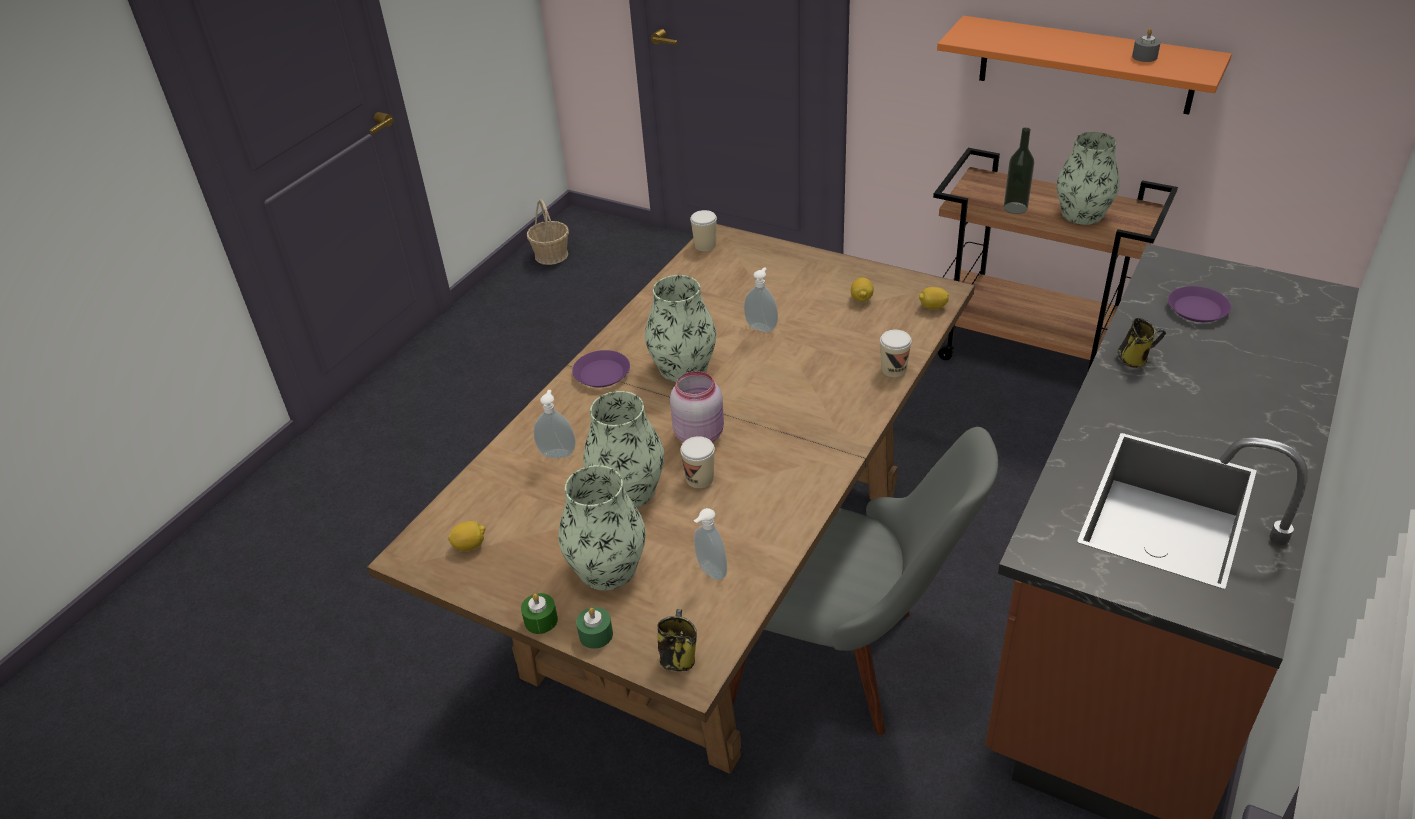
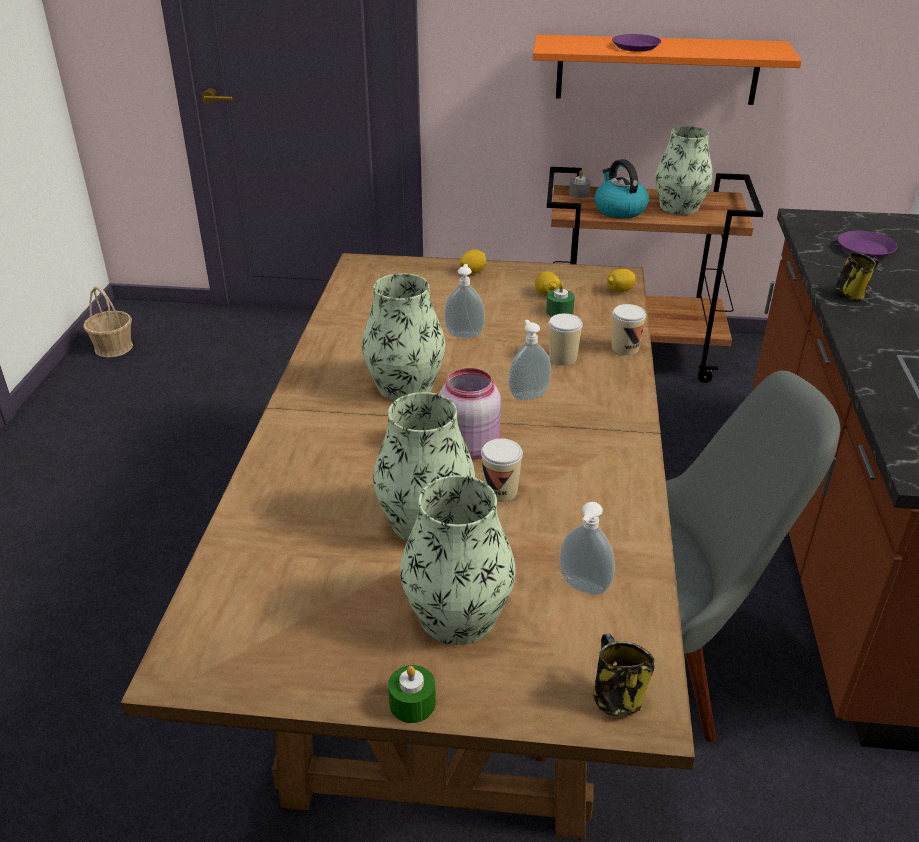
camera: 25 degrees left, 5 degrees down
(470, 545) = (259, 635): lemon -> lemon (473, 272)
(558, 453) = (312, 501): soap dispenser -> soap dispenser (527, 395)
(596, 634) = (495, 700): green candle -> green candle (559, 311)
(602, 373) = (315, 408): purple plate -> purple plate (636, 46)
(705, 245) = (352, 273): cup -> cup (562, 358)
(1015, 208) = (619, 210): bottle -> kettle
(1144, 57) = (723, 47): grey candle -> grey candle (579, 194)

